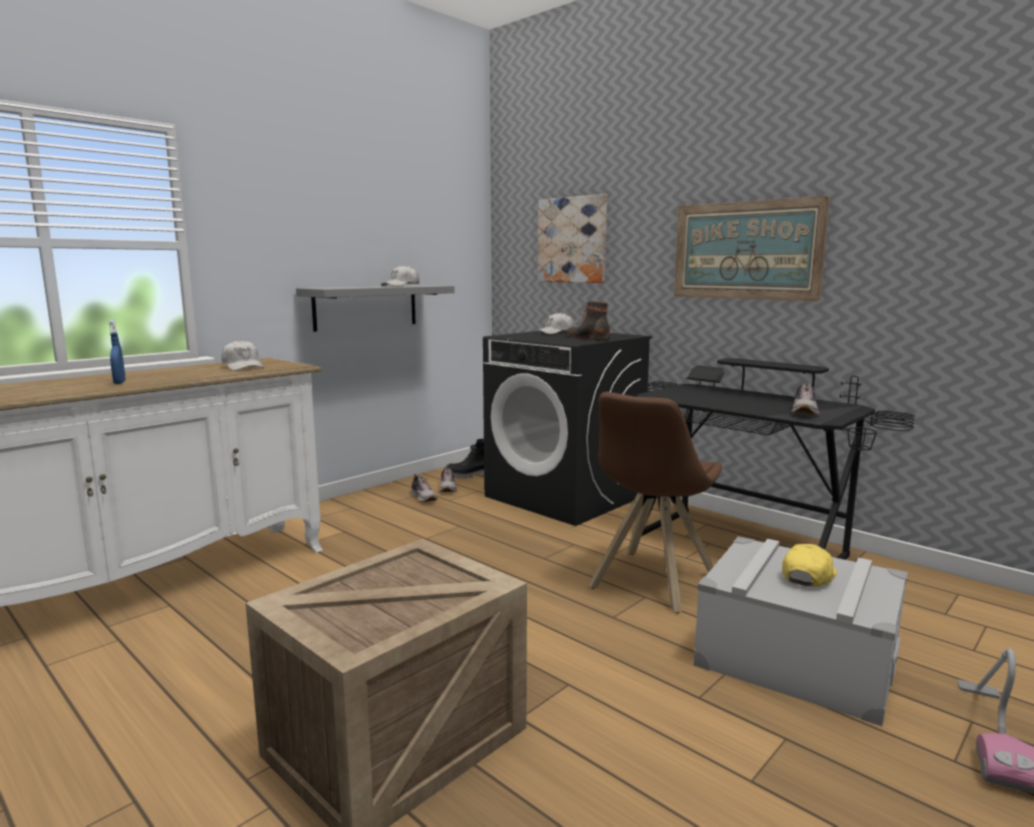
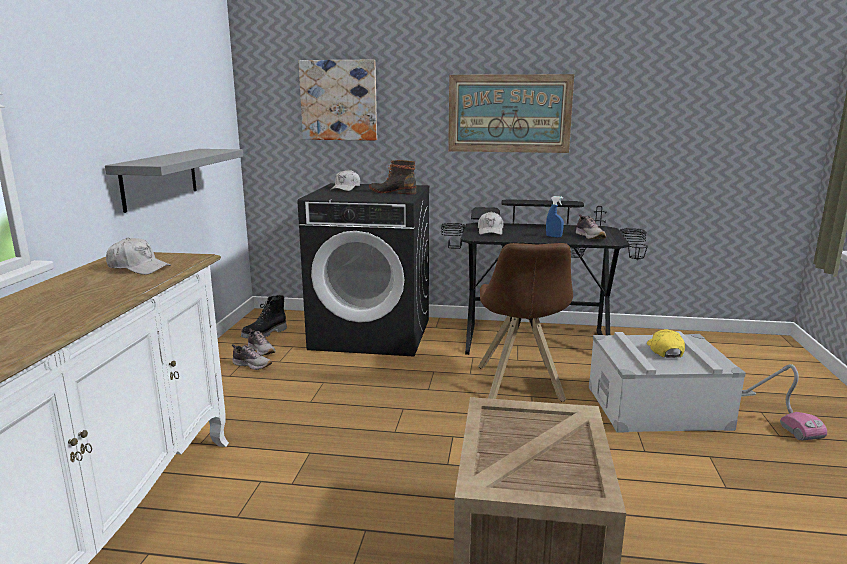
camera: 35 degrees left, 5 degrees up
(119, 382) = (59, 315): blue spray bottle -> blue spray bottle (554, 236)
(401, 285) = (195, 153): white cap -> white cap (490, 231)

